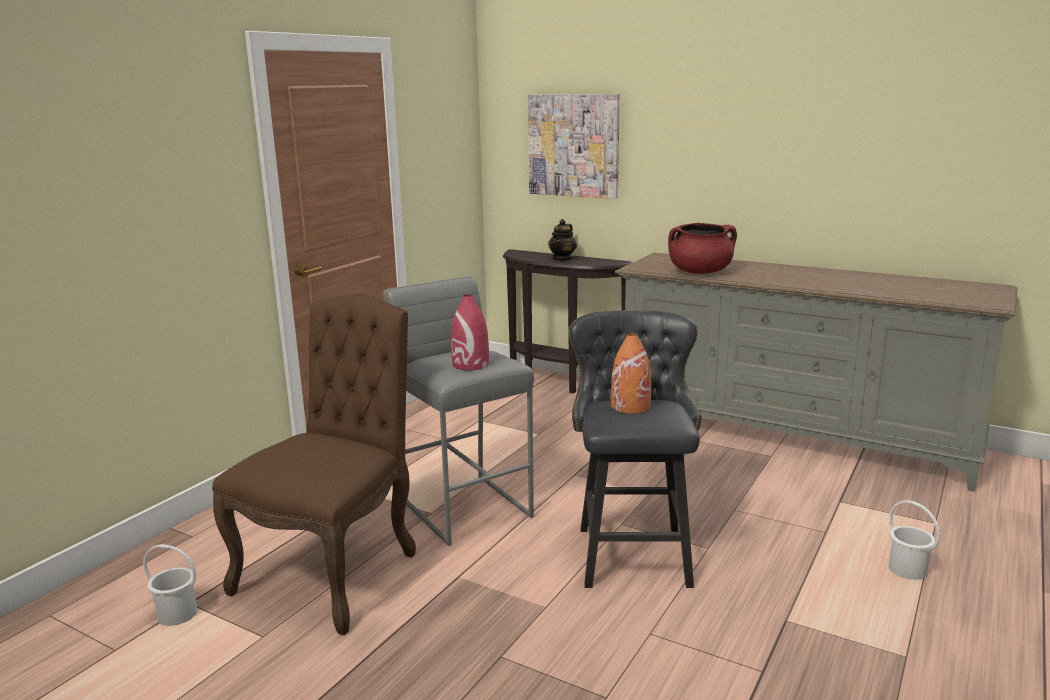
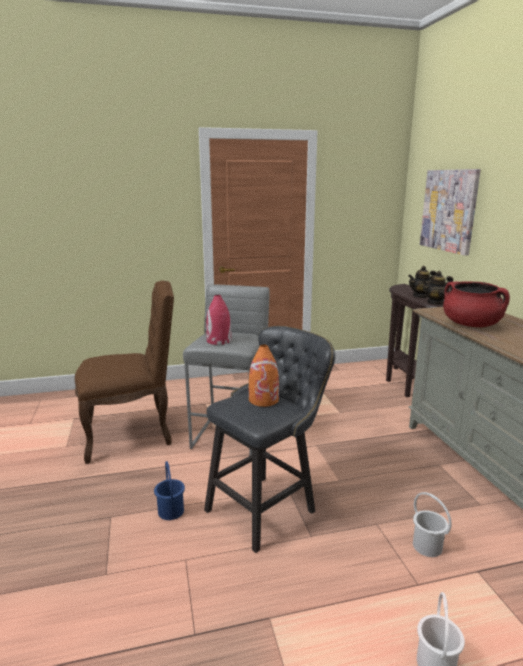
camera: 45 degrees right, 0 degrees up
(177, 613) = (64, 420): white bucket -> white bucket (427, 546)
(554, 610) = (170, 511): none -> blue bucket
(594, 262) = (435, 302): none -> teapot

